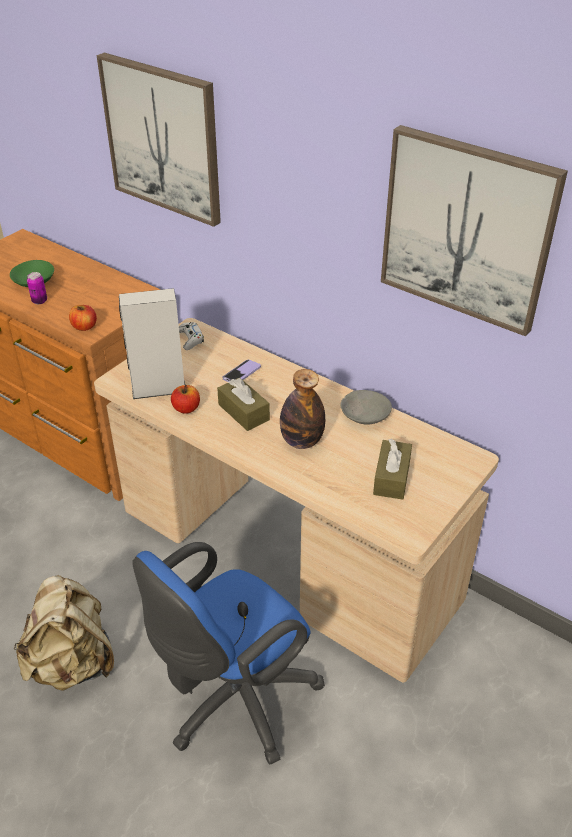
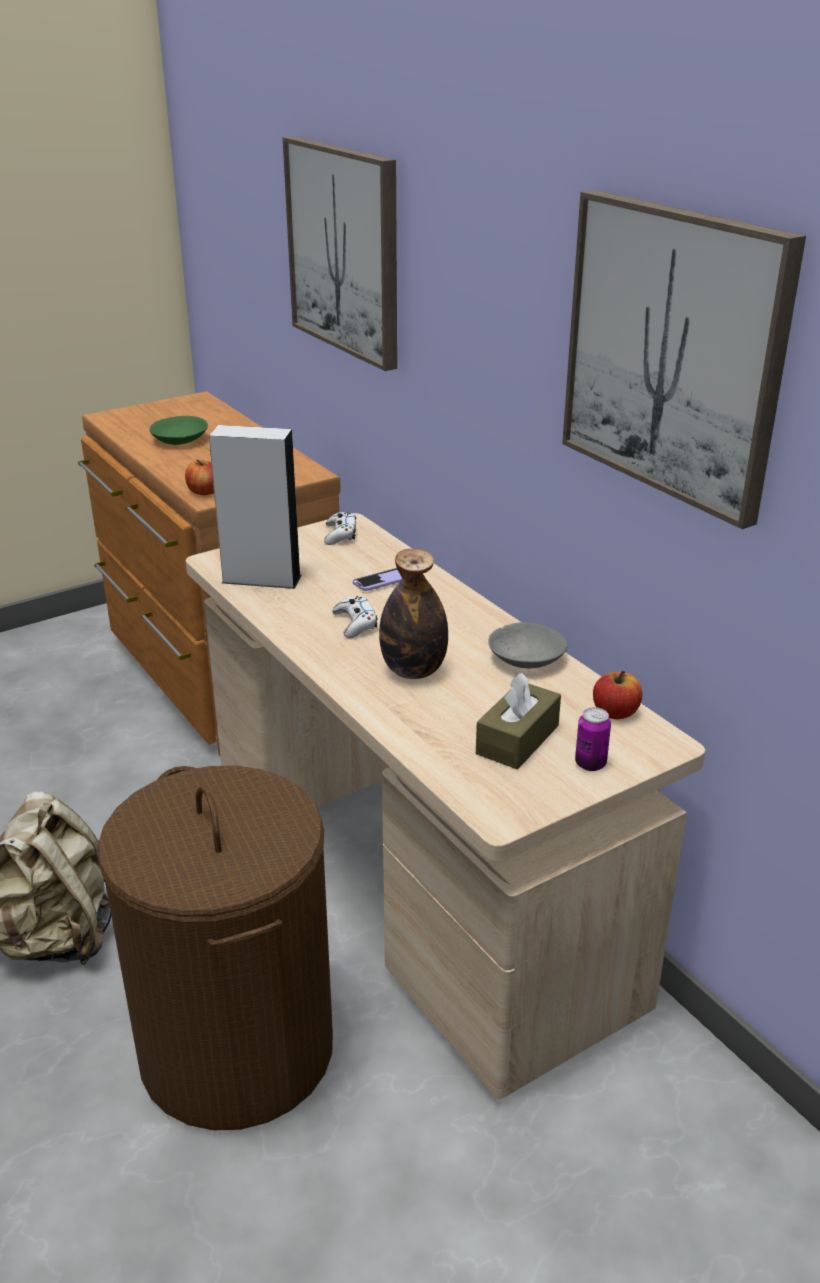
camera: 20 degrees right, 10 degrees down
(39, 301) = (171, 459): can -> can (590, 764)
(186, 408) = (282, 605): apple -> apple (615, 712)
(233, 701) = (236, 1049): blue office chair -> brown laundry basket
(243, 412) = (355, 623): brown tissue box -> white game controller

